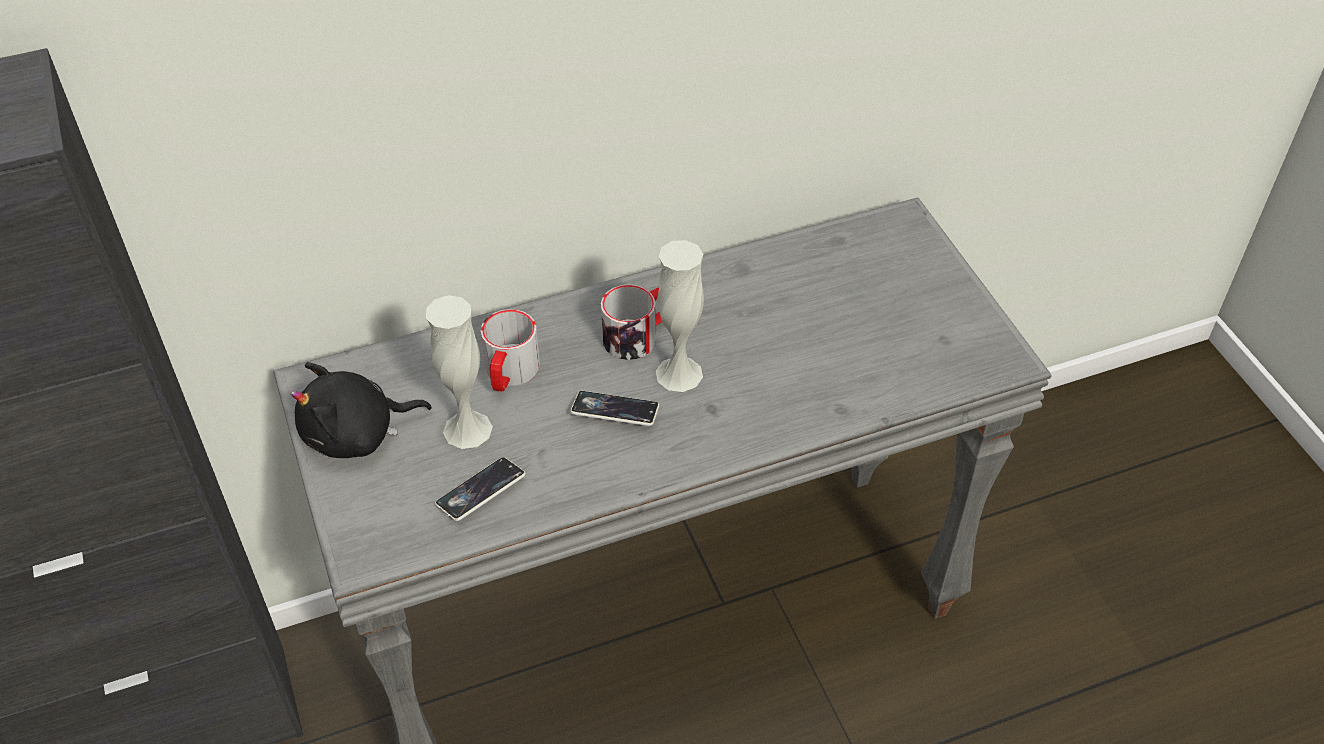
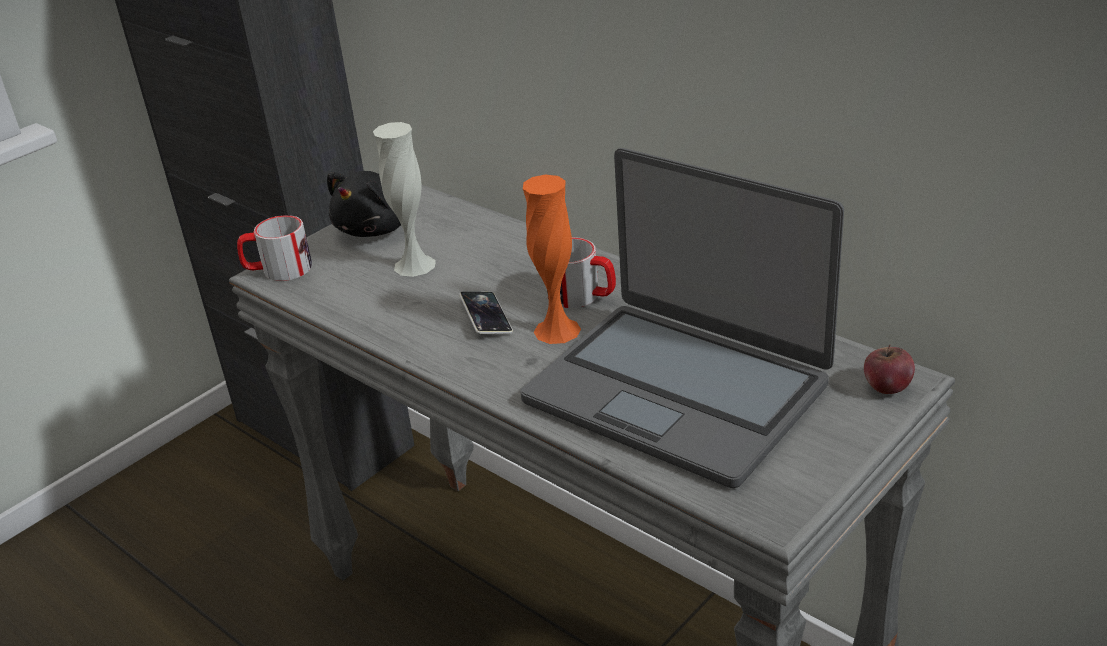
camera: 65 degrees right, 15 degrees down
(357, 434) = (376, 229): black plush toy -> black plush toy turned 105 degrees counterclockwise
(481, 492) = (357, 293): phone -> none
(509, 373) = (486, 259): mug -> mug (278, 270)
(679, 374) = (557, 330): white vase -> orange vase
(827, 340) = (677, 391): none -> laptop
(906, 233) = (887, 387): none -> apple

